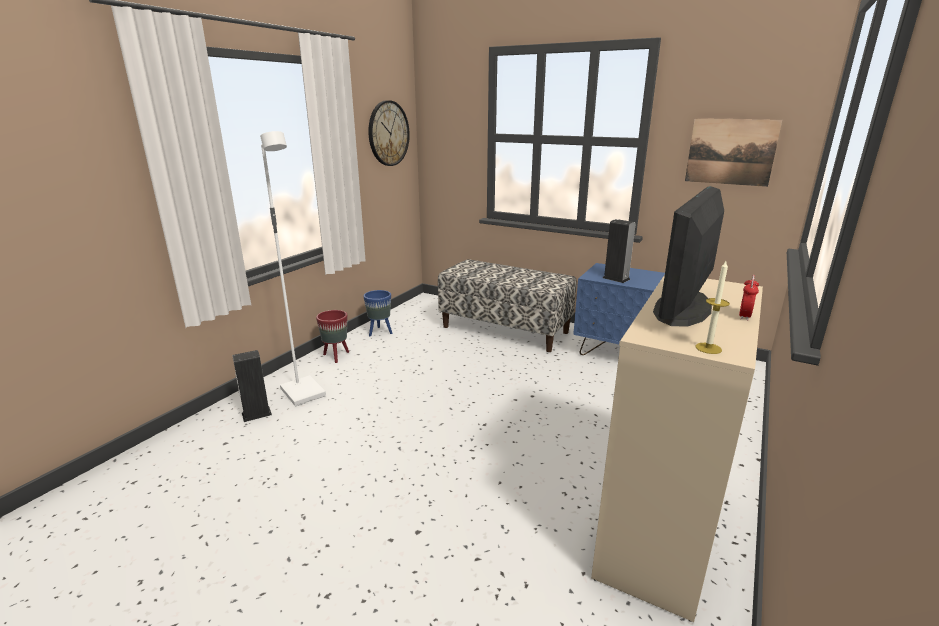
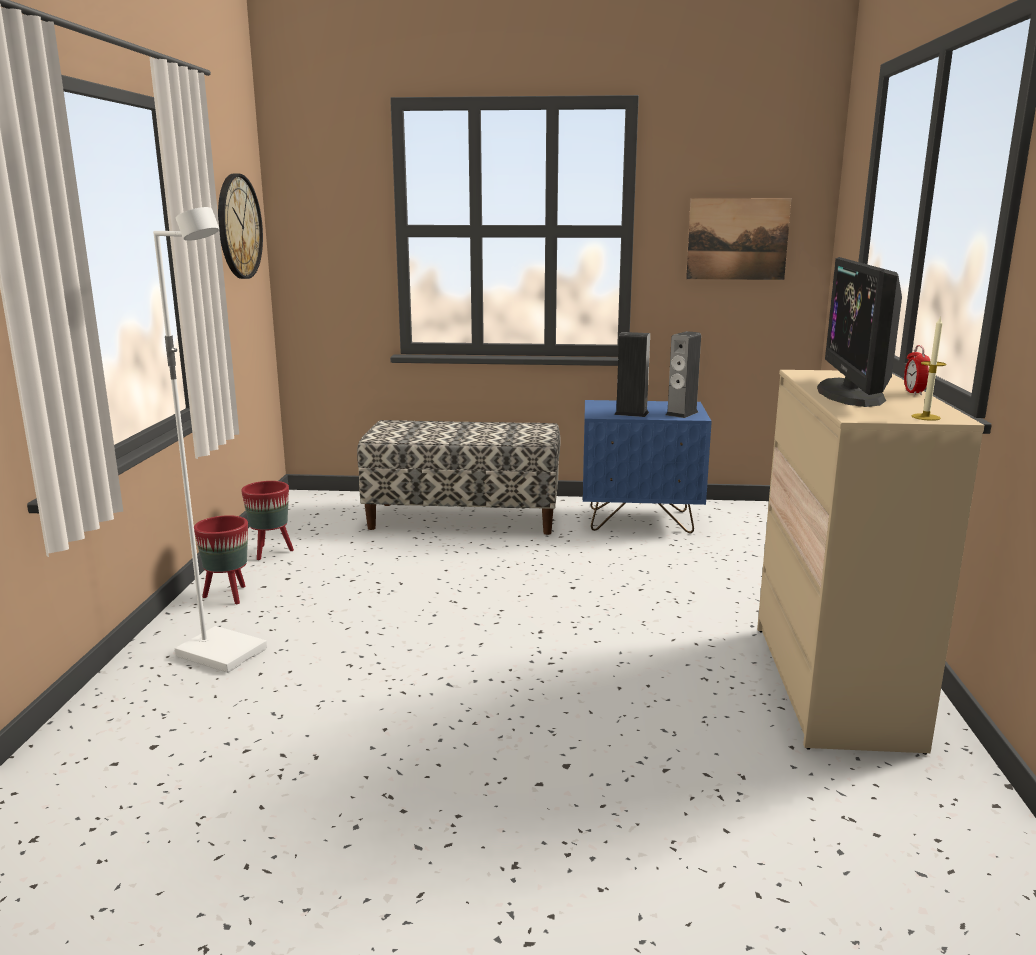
camera: 25 degrees left, 5 degrees down
(256, 414) = (168, 697): speaker -> speaker (681, 413)
(380, 332) = (271, 552): blue planter -> red planter

